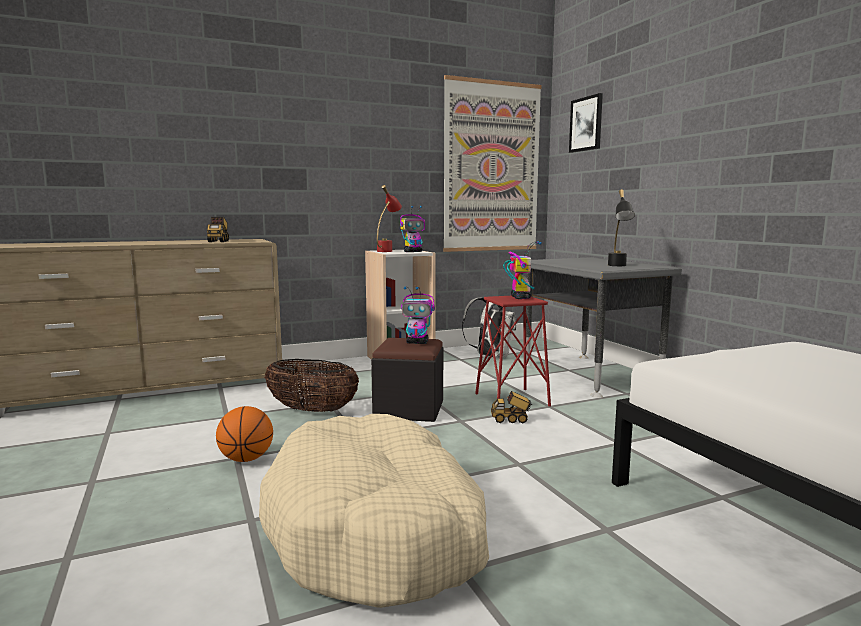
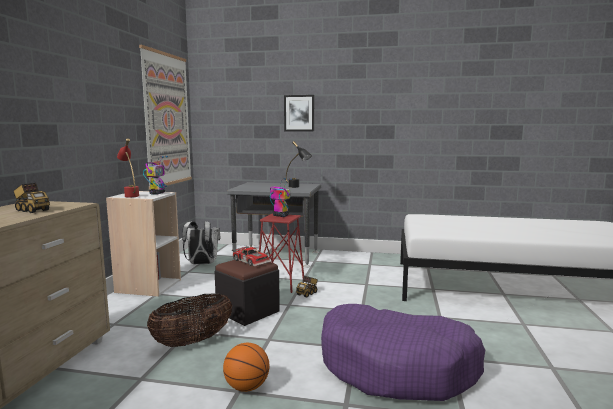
camera: 55 degrees left, 0 degrees up
(377, 531) = (397, 367): beige dog bed -> purple dog bed
(418, 342) = (252, 261): toy robot -> toy car
(586, 124) = (229, 93): picture -> picture (299, 113)

